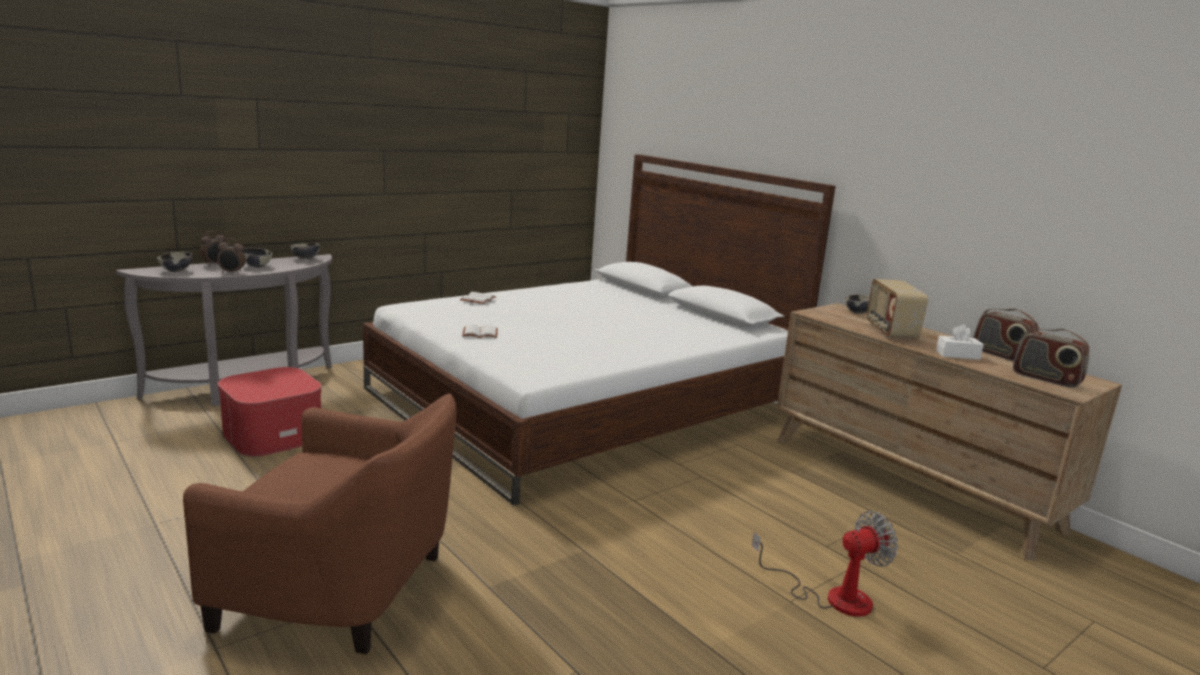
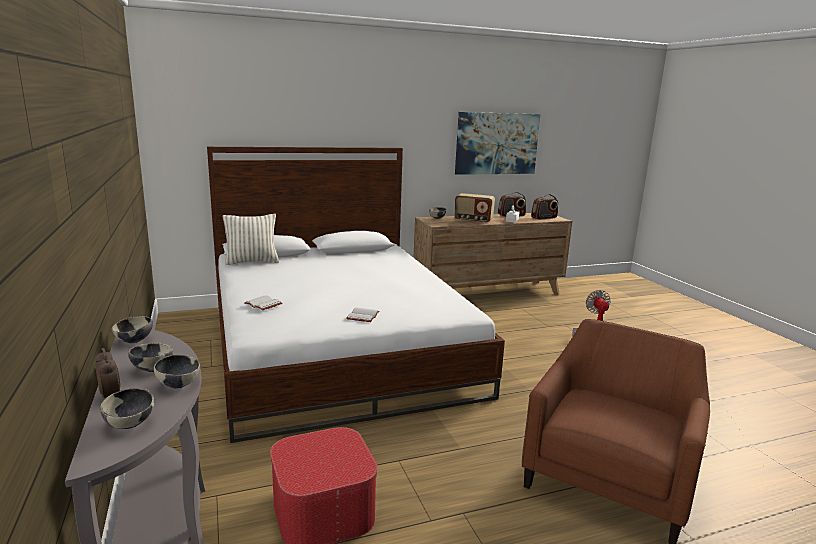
camera: 70 degrees left, 0 degrees up
(232, 272) = (178, 384): alarm clock -> bowl
(607, 286) = (252, 262): none -> pillow
(1017, 205) = (497, 143): none -> picture

